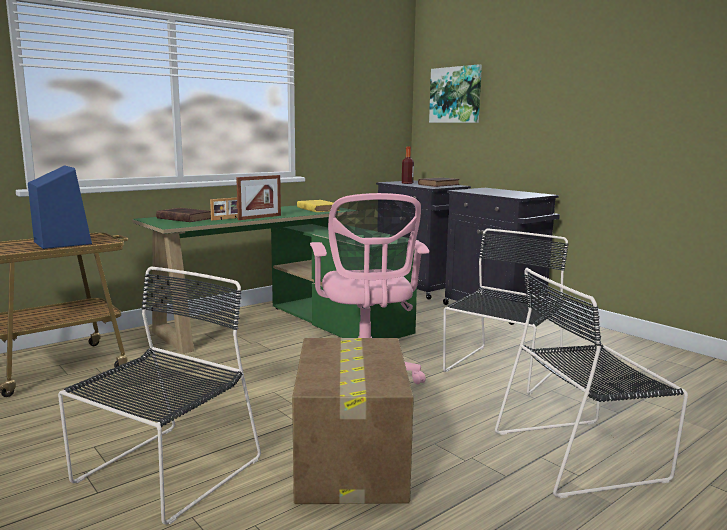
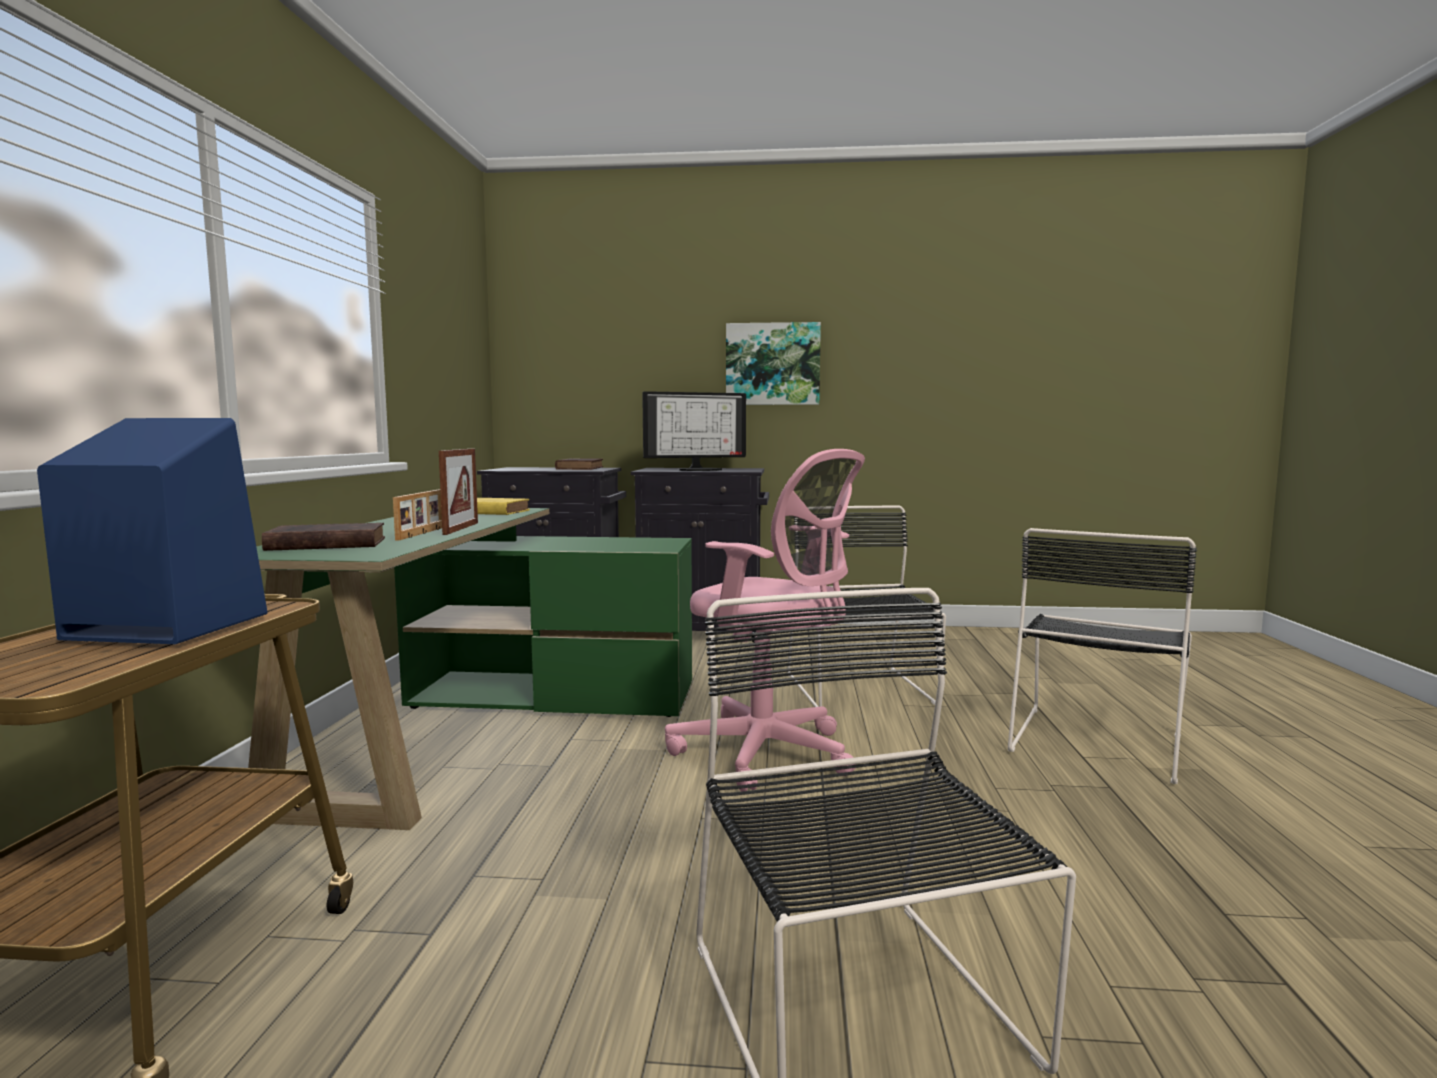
camera: 45 degrees left, 5 degrees down
(350, 458) = (980, 846): cardboard box -> none
(407, 183) = (529, 469): bottle -> none
(456, 95) = (578, 338): picture -> picture (772, 364)
(497, 192) = (700, 469): none -> monitor

